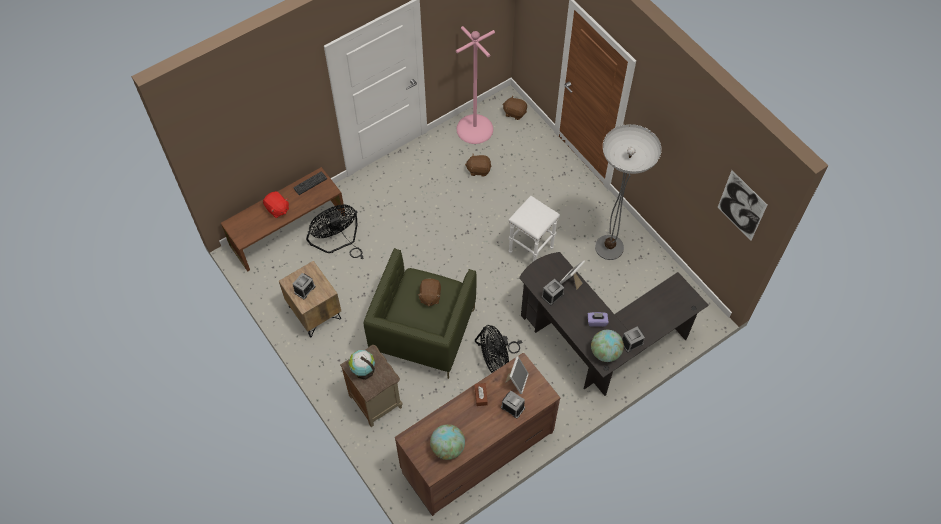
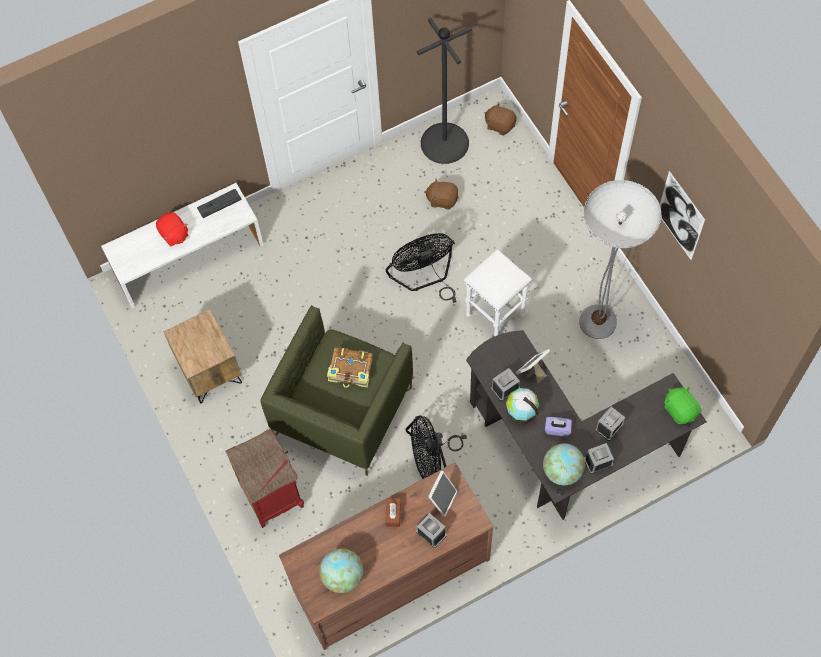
camera: 10 degrees right, 5 degrees up
(288, 229) = (189, 256): brown bench -> white bench
(304, 289) = (194, 346): alarm clock -> alarm clock (609, 427)
(340, 241) = (252, 280): black fan -> black fan (427, 276)
(363, 370) = (253, 462): globe -> globe (521, 413)
(376, 400) = (272, 494): beige nightstand -> red nightstand
(430, 296) = (351, 370): brown plush toy -> book
(474, 129) = (444, 143): pink clothes rack -> black clothes rack
(687, 298) = (680, 409): none -> green plush toy
(741, 206) = (756, 305): picture -> picture (680, 216)

